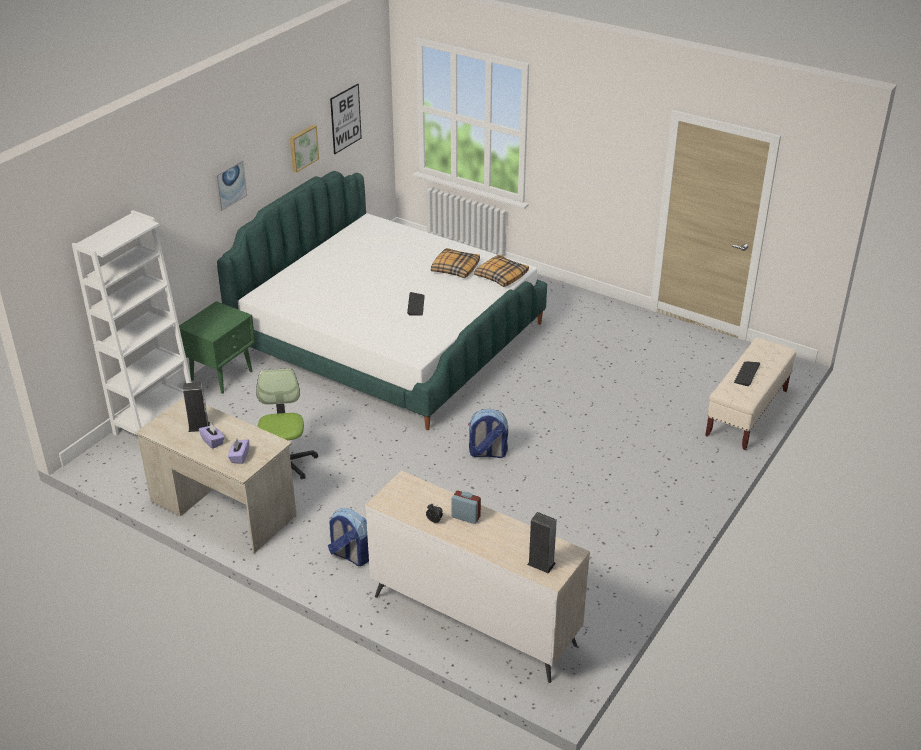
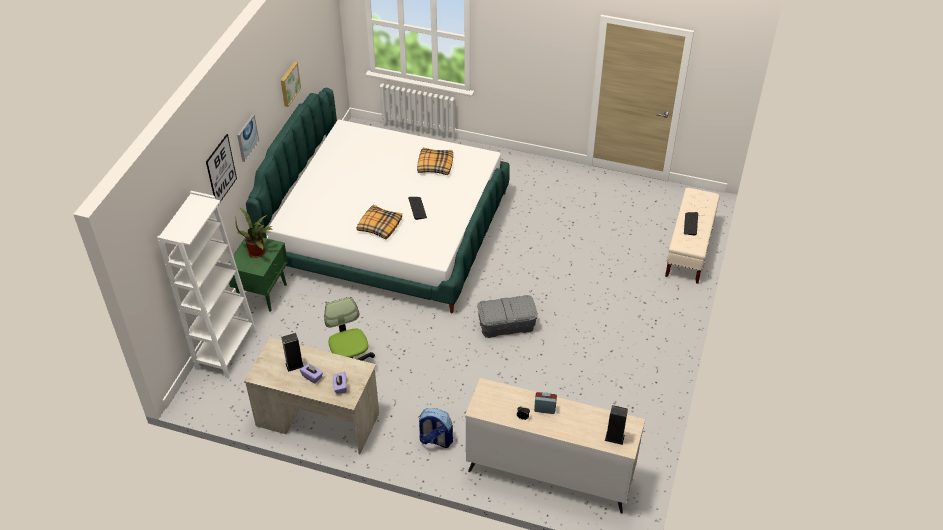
camera: 15 degrees left, 10 degrees up
(219, 318) = (258, 251): none -> potted plant
(345, 118) = (313, 46): picture -> picture (221, 170)
(487, 453) = (506, 325): backpack -> grey storage box
(501, 276) = (475, 166): pillow -> pillow (379, 226)

